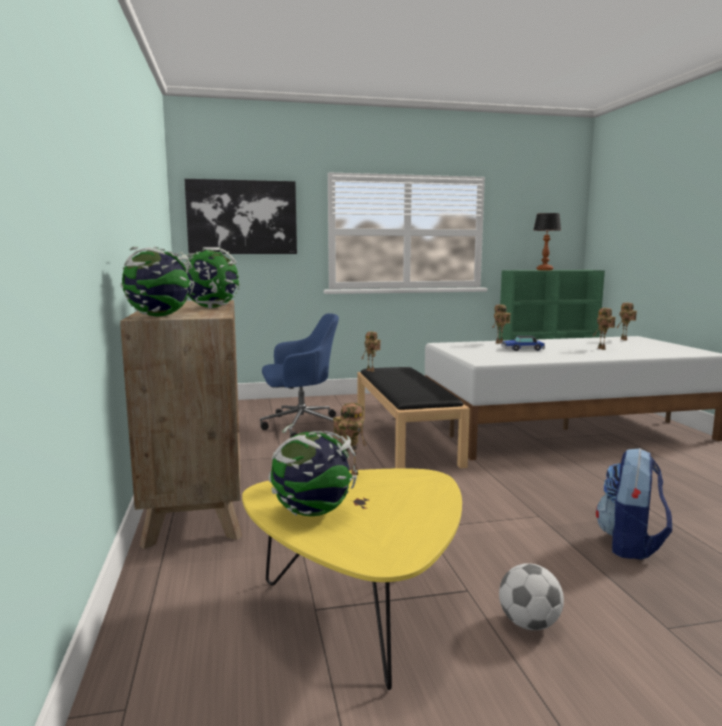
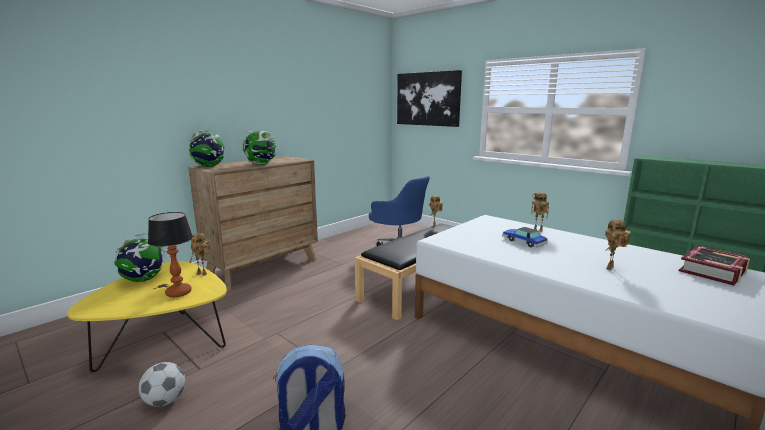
camera: 55 degrees right, 5 degrees up
(545, 270) = (693, 161): table lamp -> table lamp (178, 293)
(625, 340) = (713, 271): toy robot -> book

